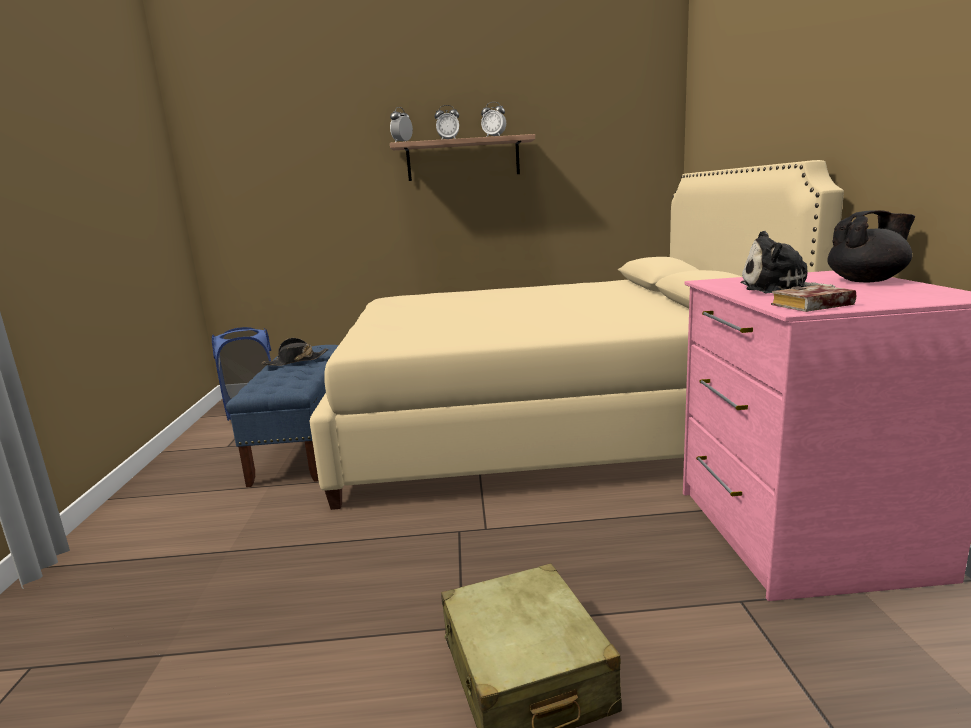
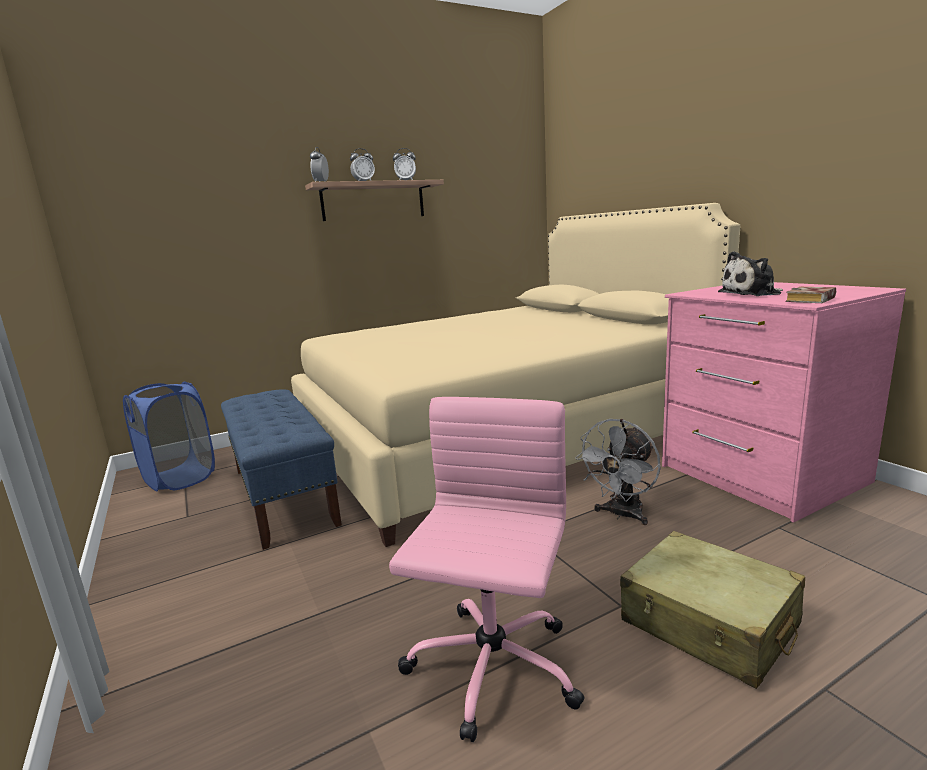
camera: 25 degrees left, 0 degrees up
(291, 642) = (491, 669): none -> pink office chair
(296, 361) = (265, 408): black hat -> none
(571, 536) = (621, 515): none -> grey fan
(867, 281) = (788, 285): black teapot -> none

